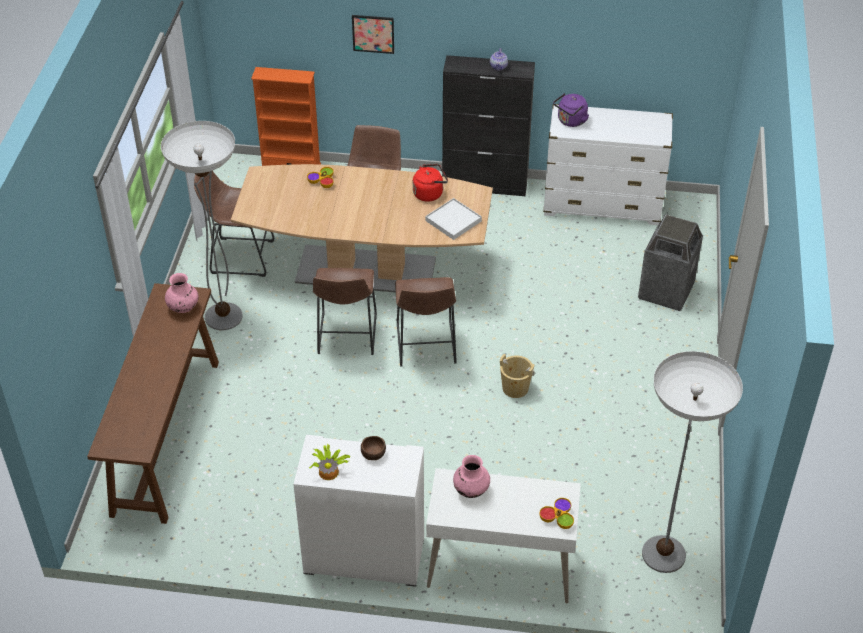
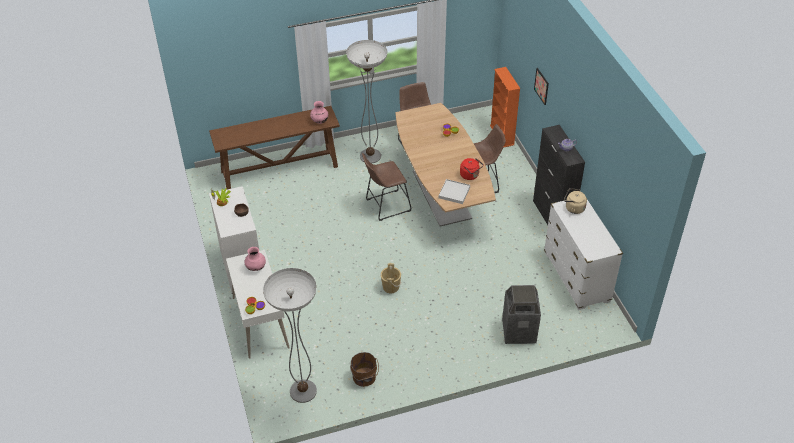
camera: 65 degrees right, 0 degrees up
(425, 347) = (398, 239): brown stool -> none
(570, 121) = (573, 208): purple kettle -> beige kettle
(670, 475) = (364, 378): none -> brown bucket

